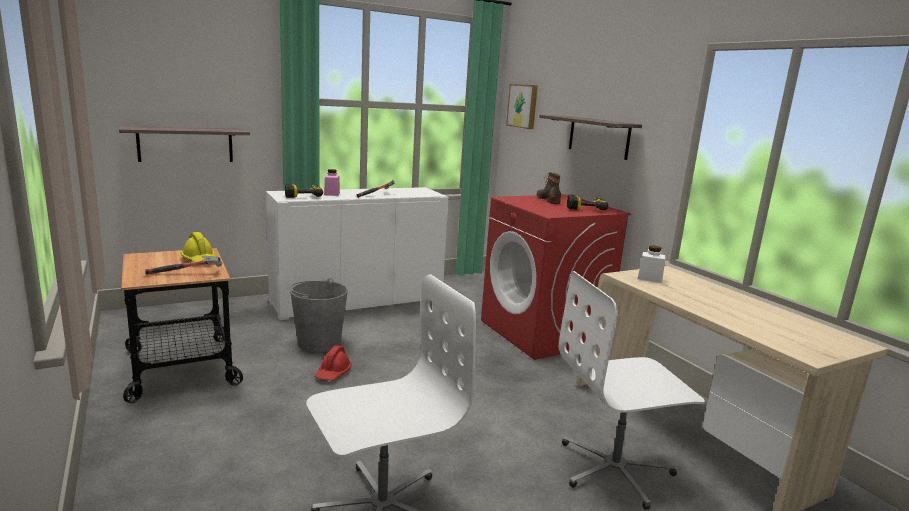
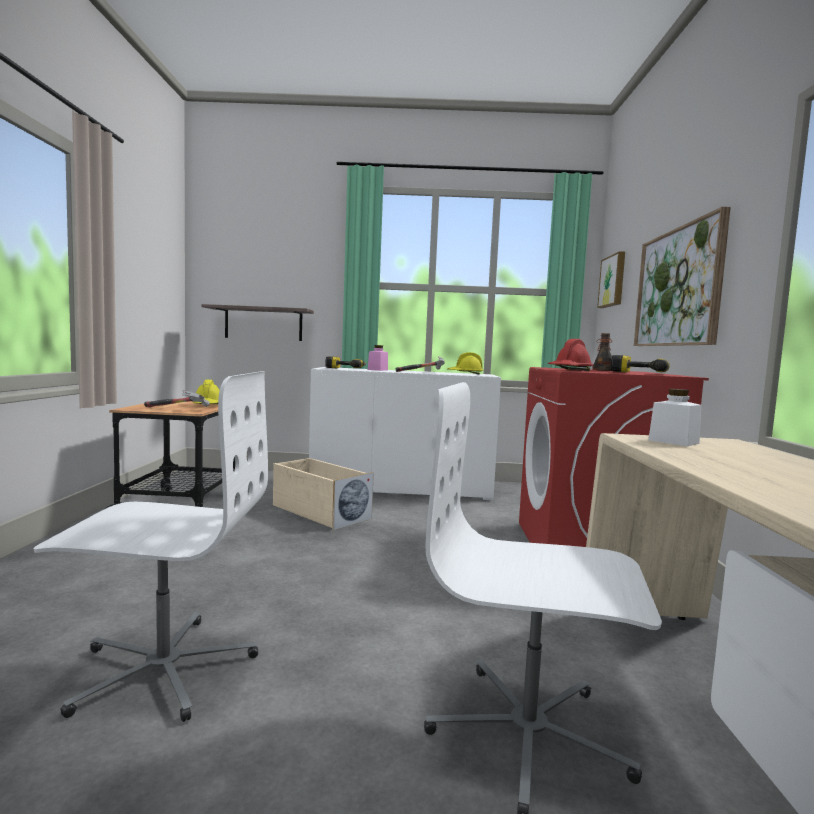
camera: 30 degrees right, 10 degrees down
(319, 342) = (319, 512): grey bucket -> beige storage box
(333, 373) = (297, 537): red hard hat -> red hard hat (570, 370)
(409, 191) = (465, 373): none -> yellow hard hat
(598, 137) = (678, 287): shelf -> picture

